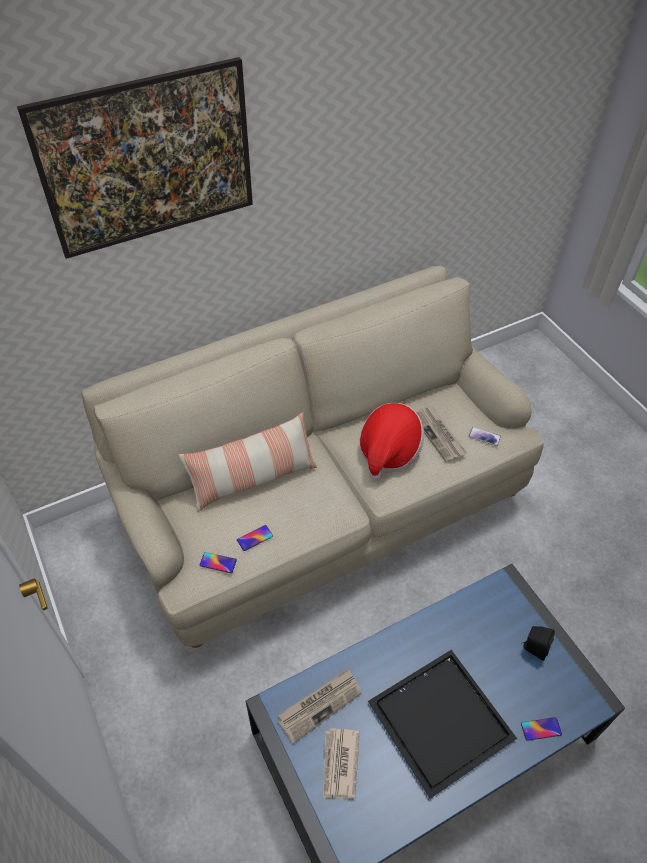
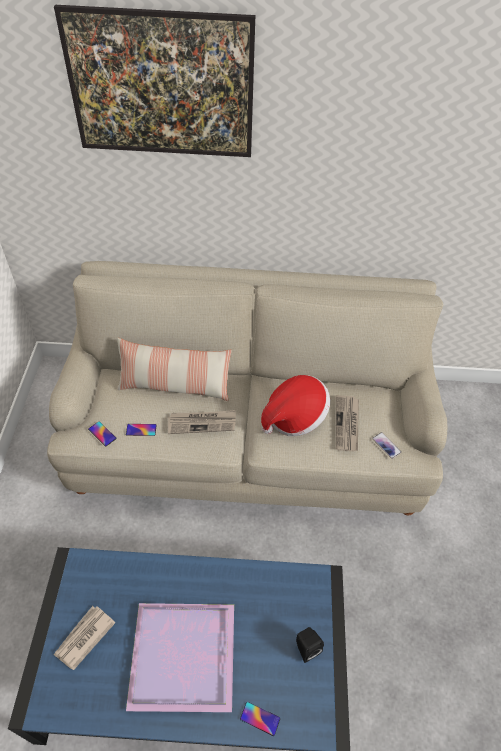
camera: 30 degrees right, 0 degrees up
(320, 705) = (104, 584): newspaper -> newspaper (202, 423)
(441, 718) = (185, 654): black tray -> purple tray

